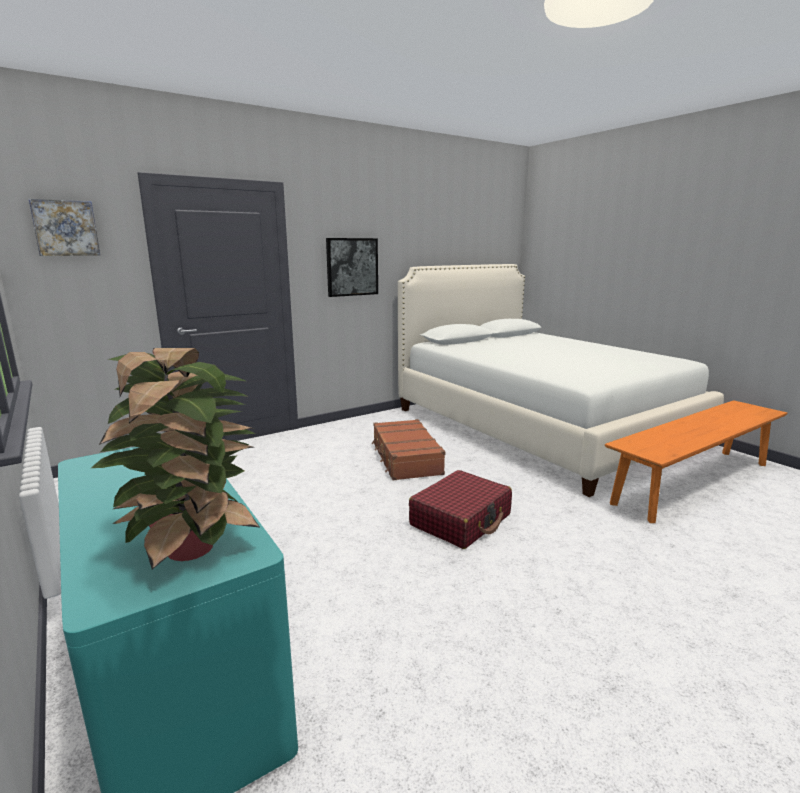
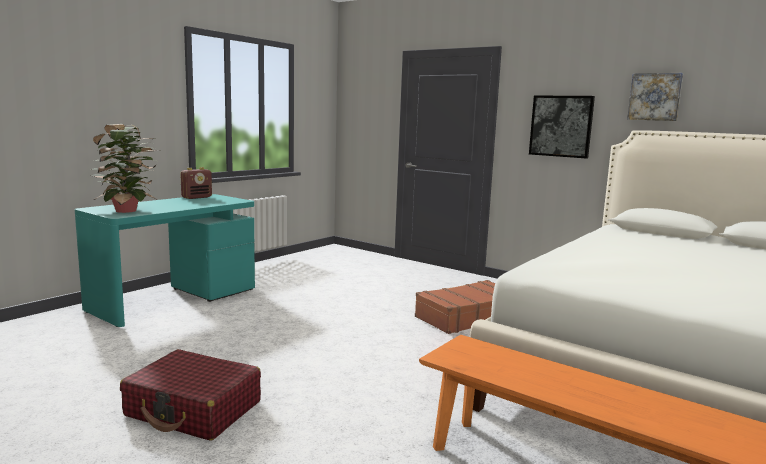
camera: 70 degrees right, 5 degrees down
(65, 228) = (364, 90): picture -> picture (655, 97)
(90, 476) = (197, 197): none -> radio
(461, 520) = (363, 347): red suitcase -> red suitcase (194, 409)

